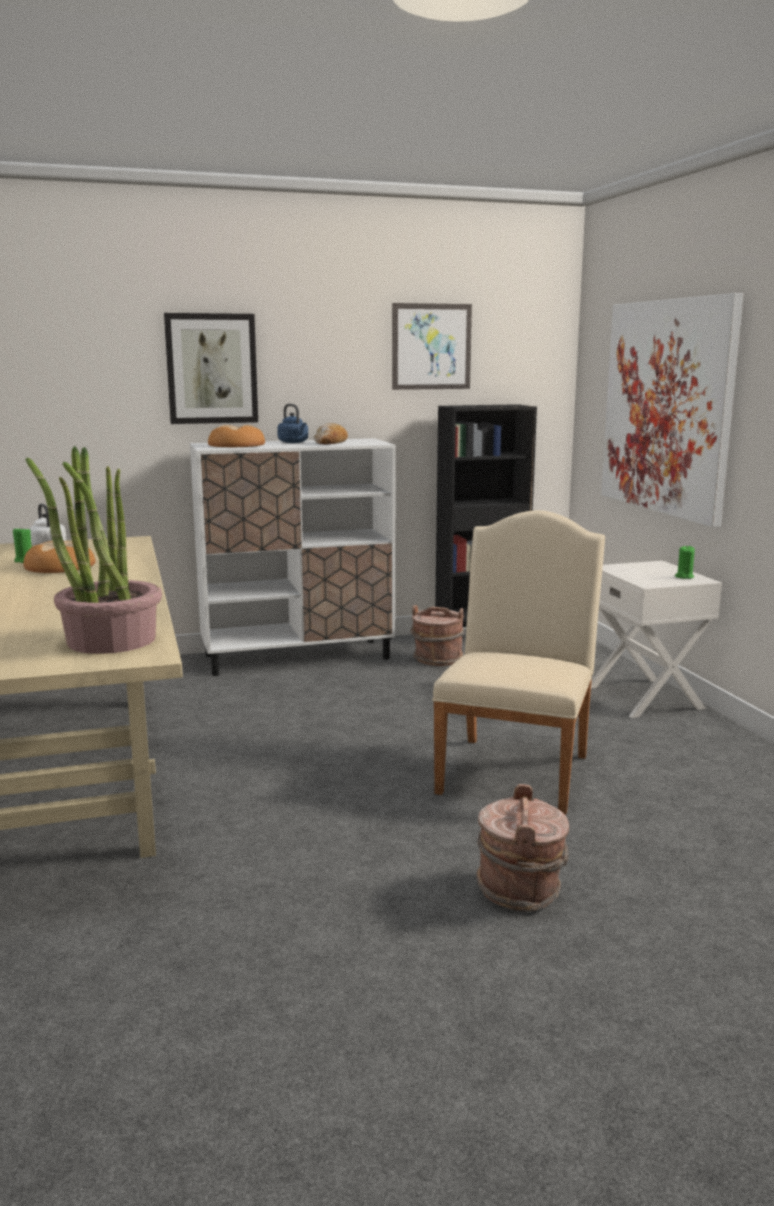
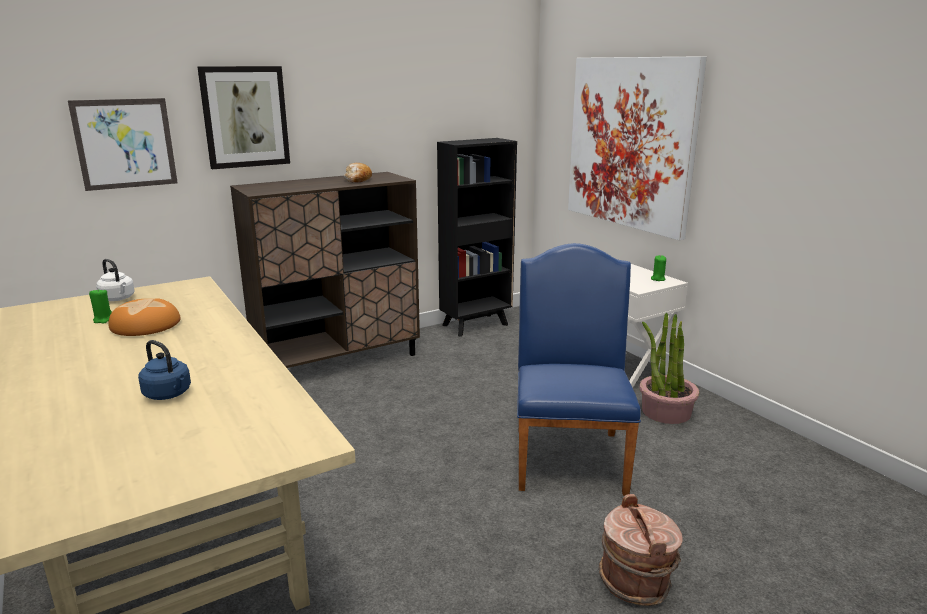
camera: 15 degrees left, 5 degrees up
(110, 640) = (262, 425): potted plant -> potted plant (665, 412)
(237, 445) = (278, 187): bread -> none
(294, 442) = (326, 181): blue kettle -> blue kettle (169, 394)
(298, 657) = (338, 361): white cabinet -> brown cabinet
(431, 346) = (429, 92): picture -> picture (125, 144)
(437, 659) = (453, 351): brown bucket -> none
(517, 768) = (569, 454): beige chair -> blue chair

